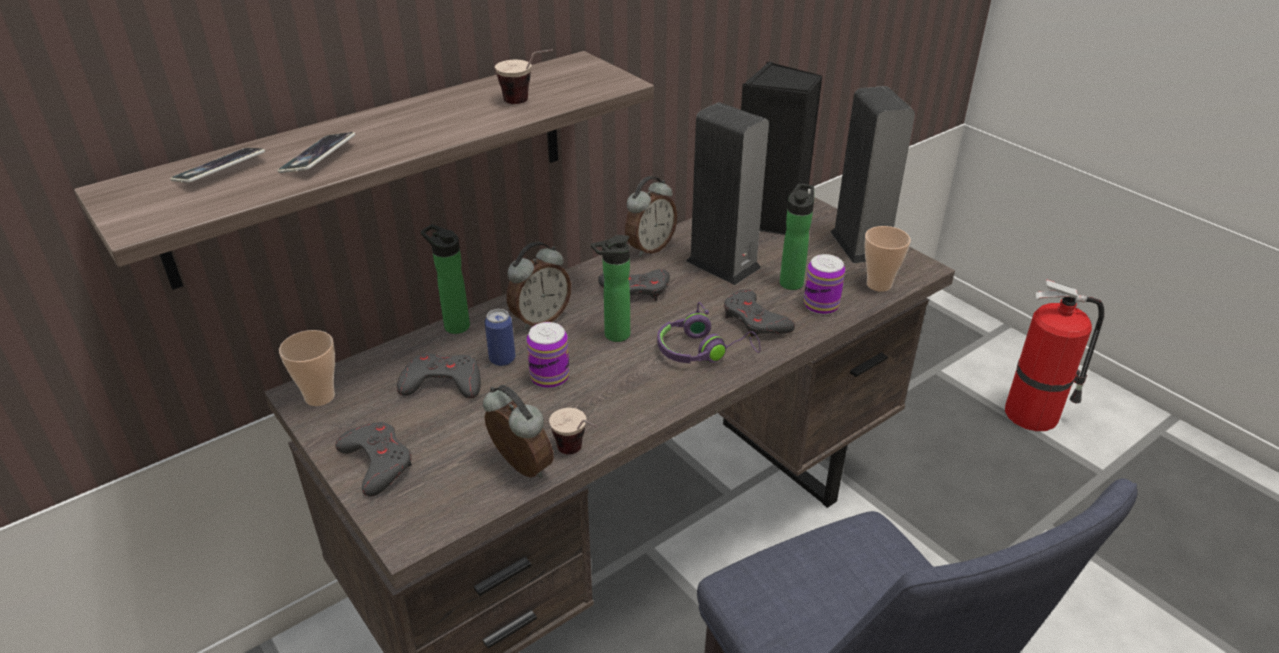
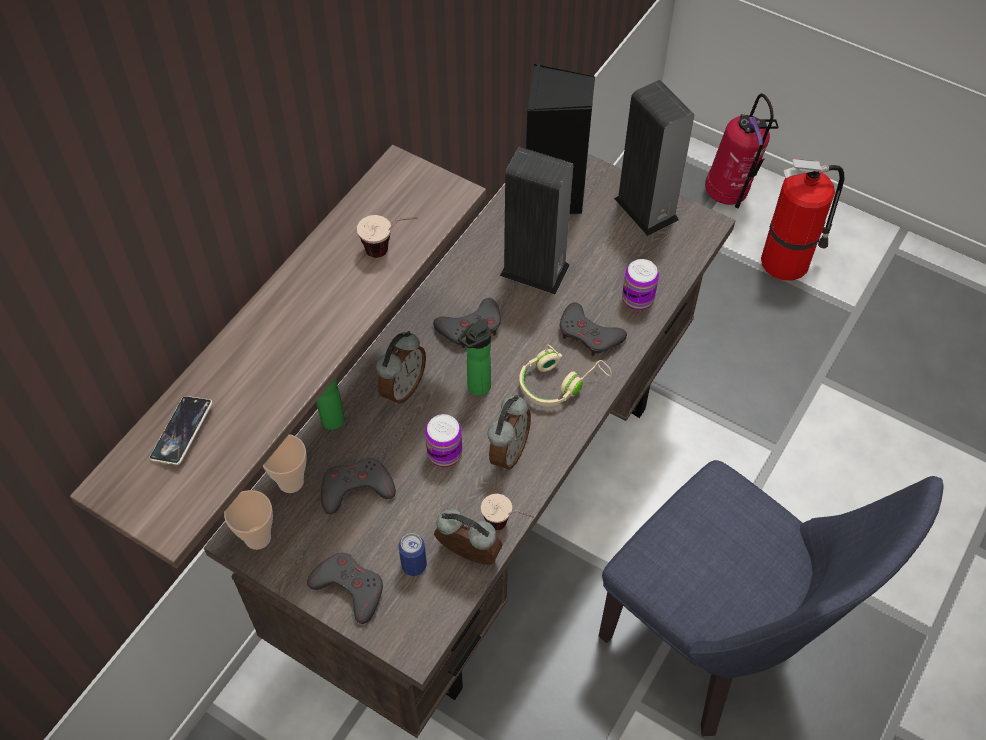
camera: 20 degrees left, 20 degrees up
(318, 158) = (256, 389): phone -> none
(502, 359) = (393, 446): can -> can (414, 565)
(649, 247) = (459, 267): alarm clock -> alarm clock (507, 452)
(703, 350) = (559, 382): purple headphones -> beige headphones
(792, 281) = (603, 275): bottle -> none
(879, 284) = (677, 258): cup -> cup (291, 482)
(986, 350) = (729, 196): none -> fire extinguisher

